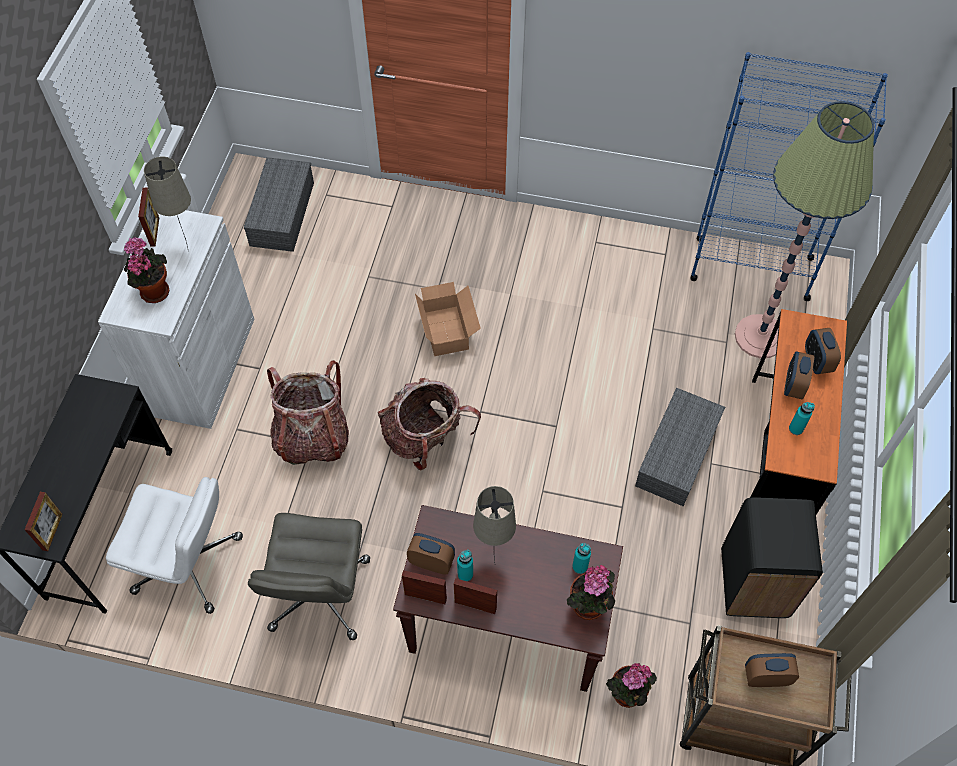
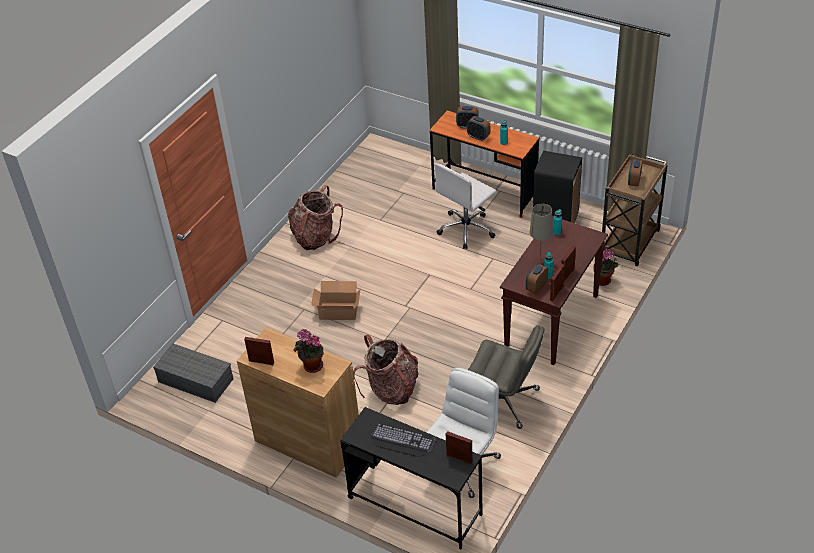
camera: 70 degrees left, 15 degrees down
(77, 448) = (401, 441): none -> keyboard
(187, 244) = (280, 346): beige table lamp -> none
(202, 366) = (308, 442): white cabinet -> brown cabinet
(425, 438) = (414, 334): backpack -> backpack (315, 237)
(589, 608) = (581, 234): potted plant -> none
(676, 452) = (467, 229): grey storage box -> white office chair
(750, 268) = (357, 171): blue bookcase -> none
(760, 336) = (405, 179): floor lamp -> none

